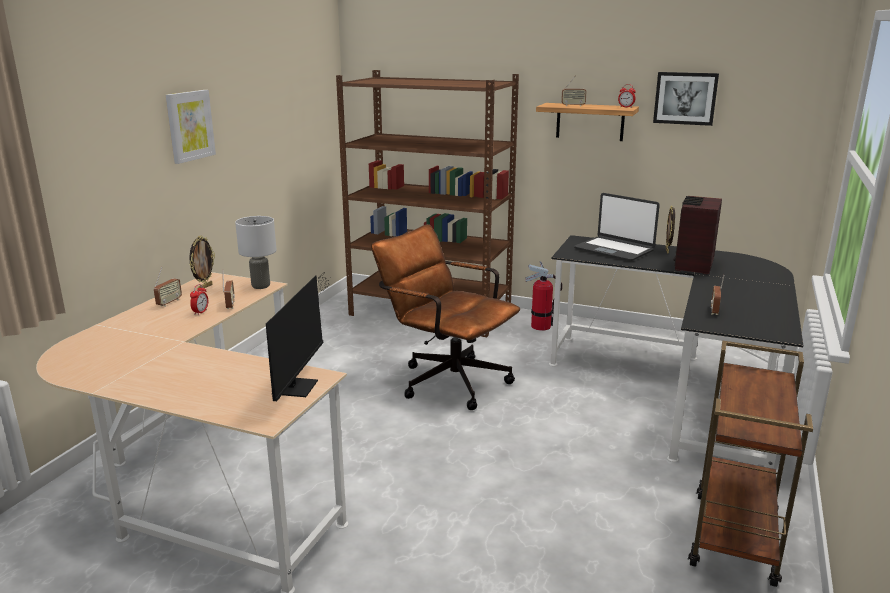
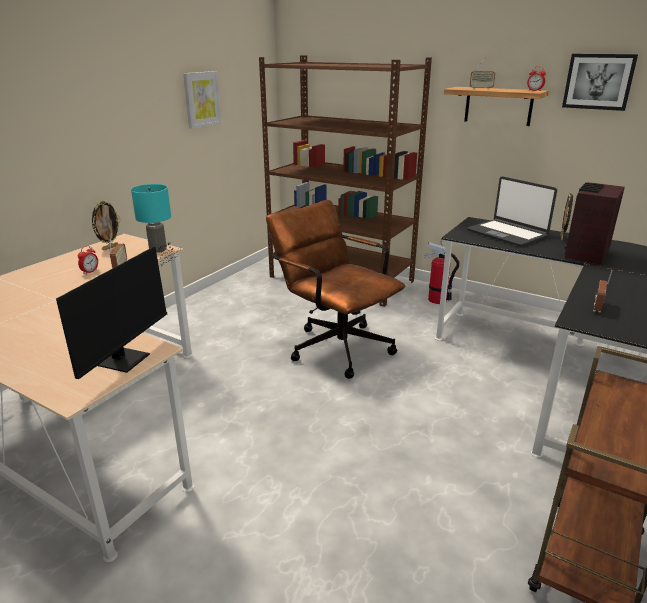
camera: 10 degrees right, 5 degrees up
(169, 303) = (70, 260): radio -> none
(189, 125) = (107, 98): picture -> picture (201, 99)
(261, 286) = (158, 250): white table lamp -> turquoise table lamp

